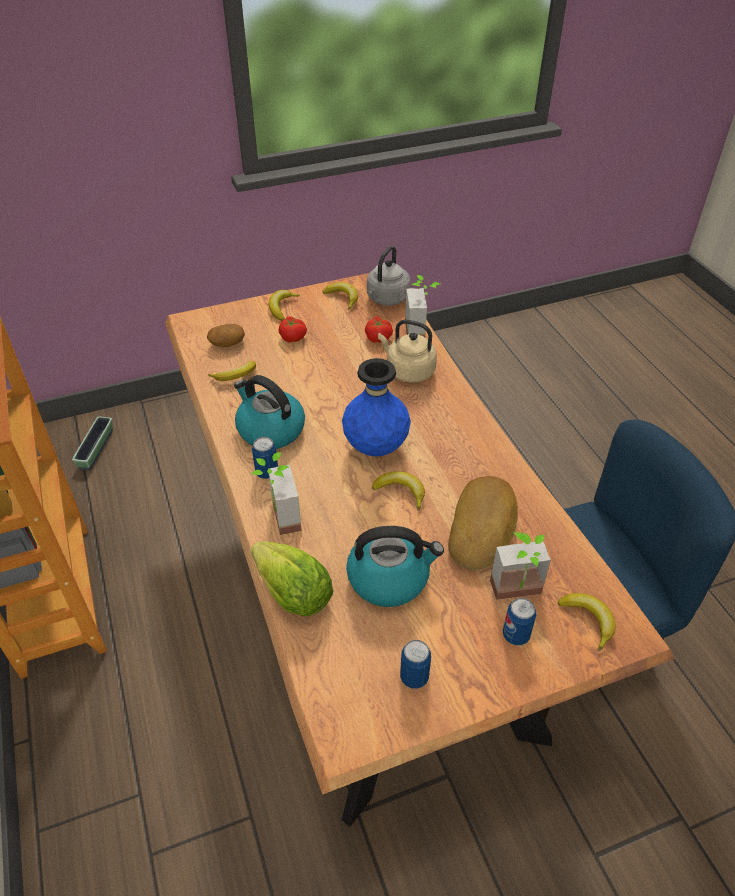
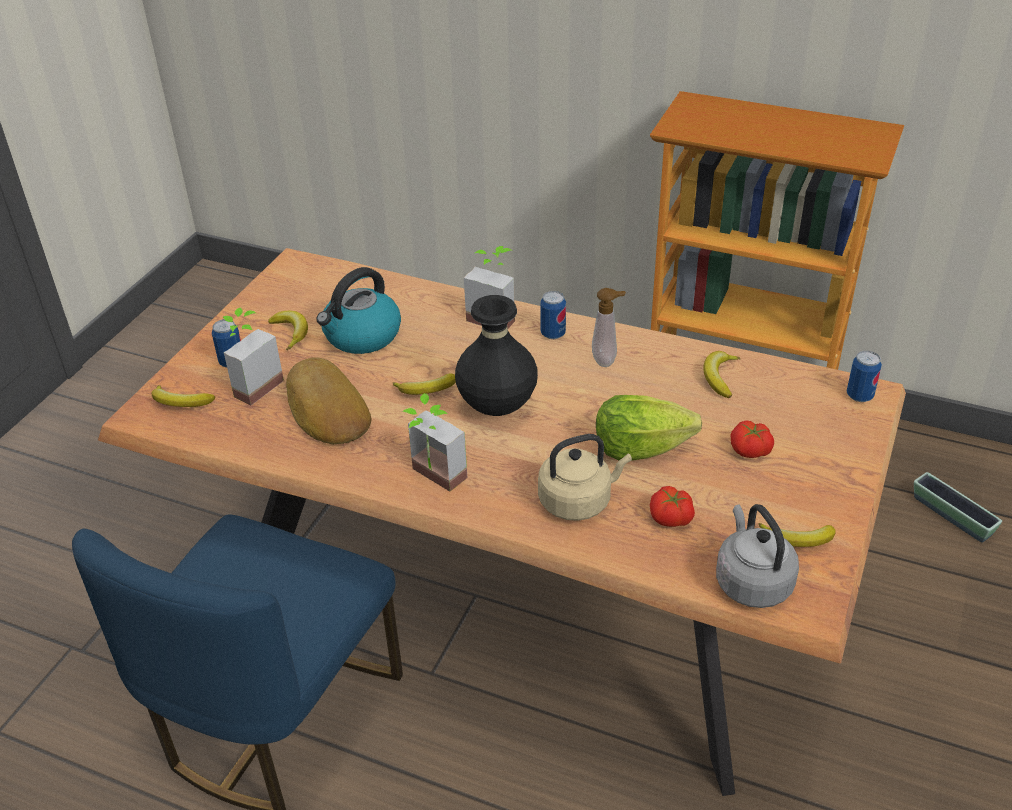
camera: 135 degrees right, 5 degrees down
(227, 343) = (790, 398): potato -> none
(270, 430) = (606, 360): kettle -> soap dispenser
(282, 307) = (829, 474): banana -> banana (291, 333)
(293, 594) = (416, 290): lettuce -> lettuce (640, 448)
(376, 447) = (497, 408): blue vase -> black vase
(414, 677) = (282, 304): can -> can (859, 396)
(422, 331) = (640, 565): potted plant -> potted plant (432, 479)

